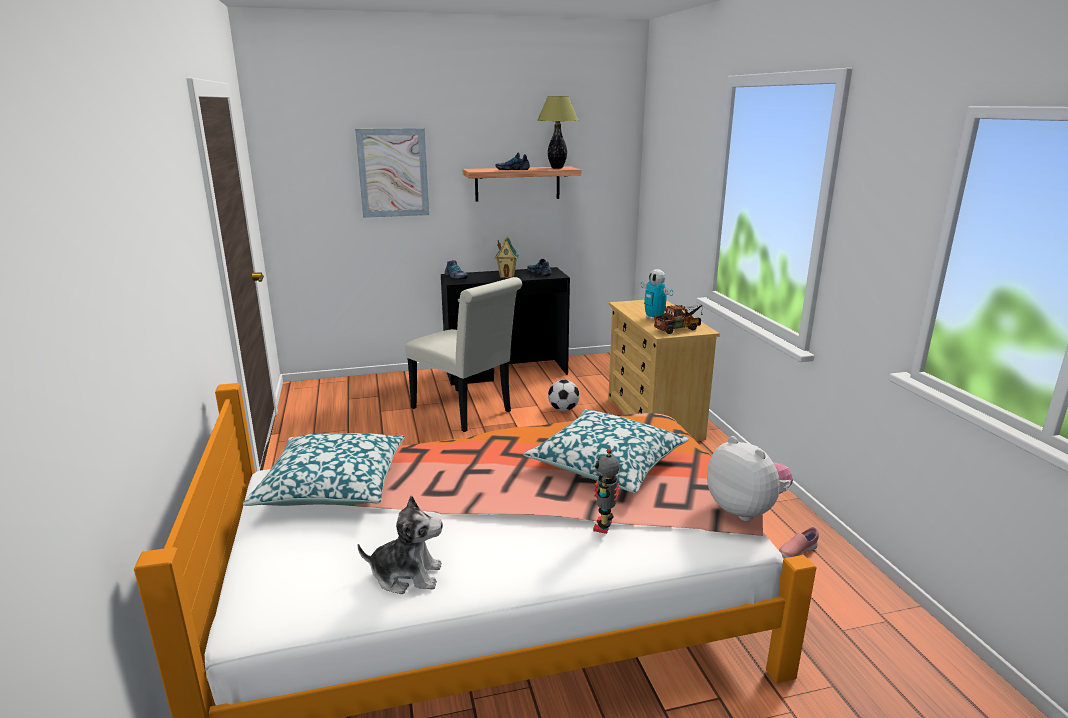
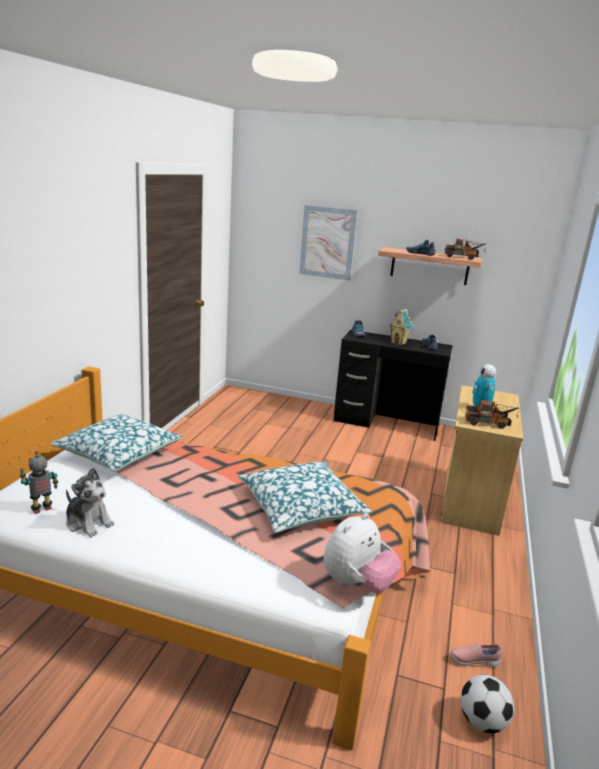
camera: 30 degrees right, 0 degrees up
(466, 412) = (323, 444): white chair -> none
(557, 168) = (463, 258): table lamp -> toy truck
(563, 409) = (400, 467): football -> football (482, 722)
(604, 526) = (234, 547): toy robot -> toy robot (42, 509)
(745, 510) = (357, 584): plush toy -> plush toy turned 45 degrees clockwise

